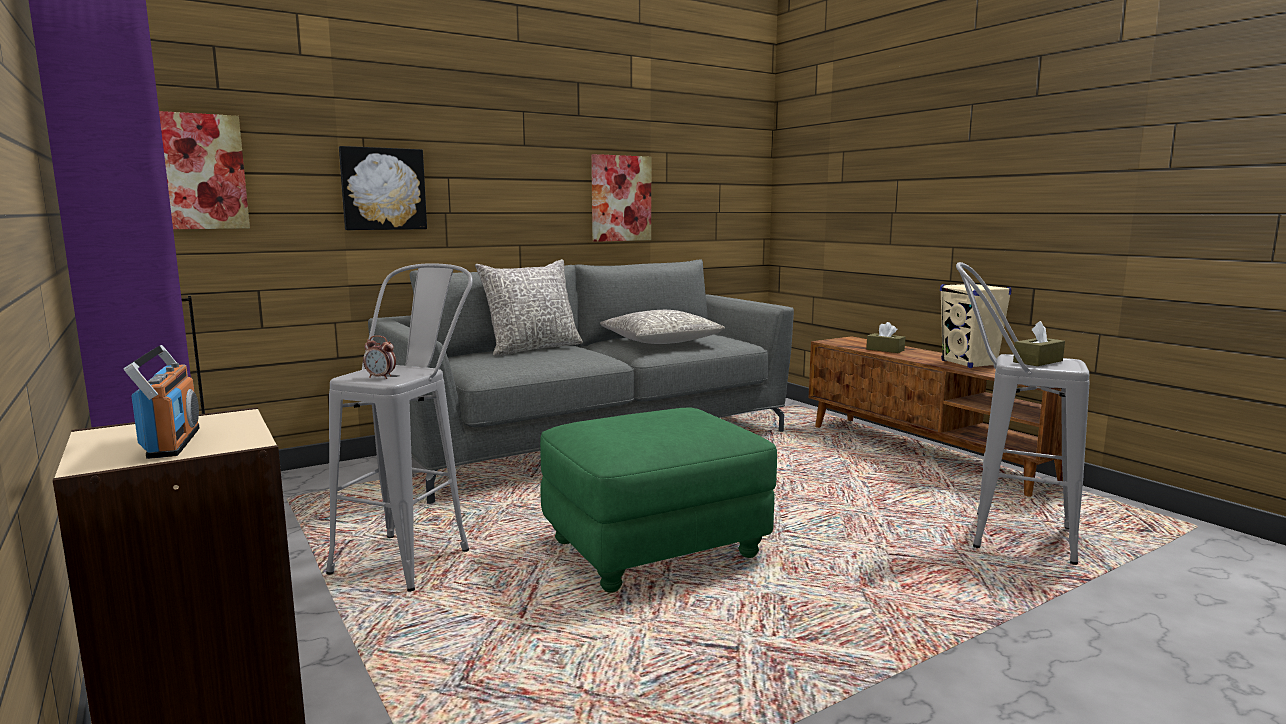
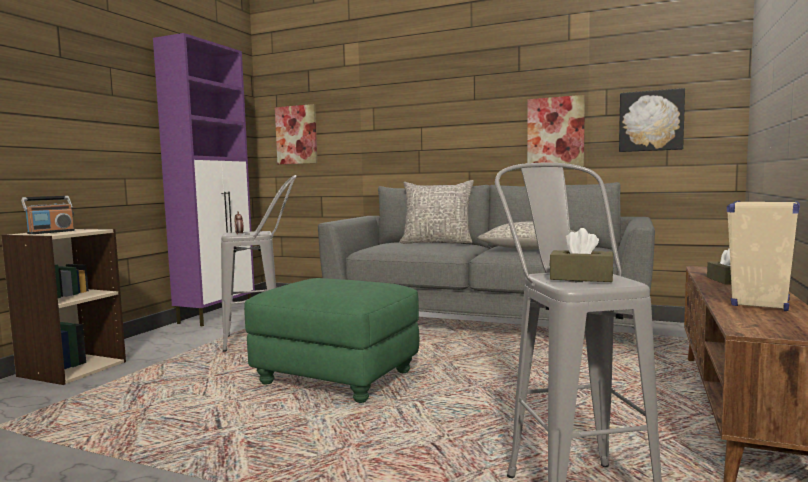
camera: 55 degrees right, 5 degrees down
(383, 189) = (381, 137): picture -> picture (651, 121)

